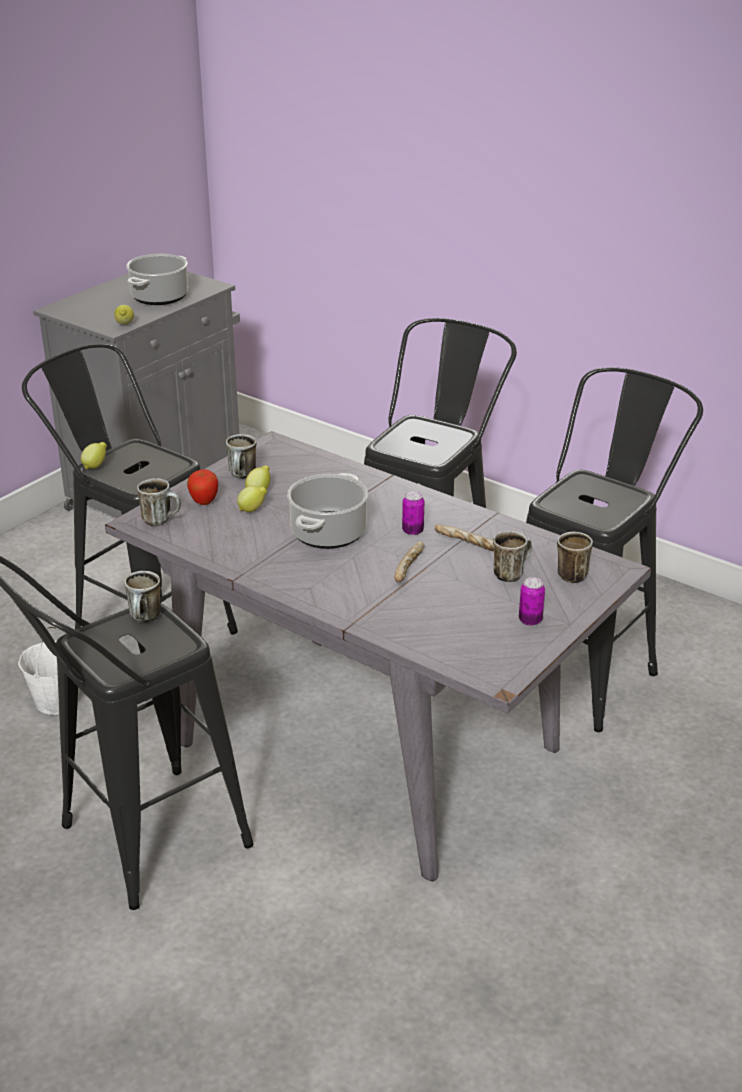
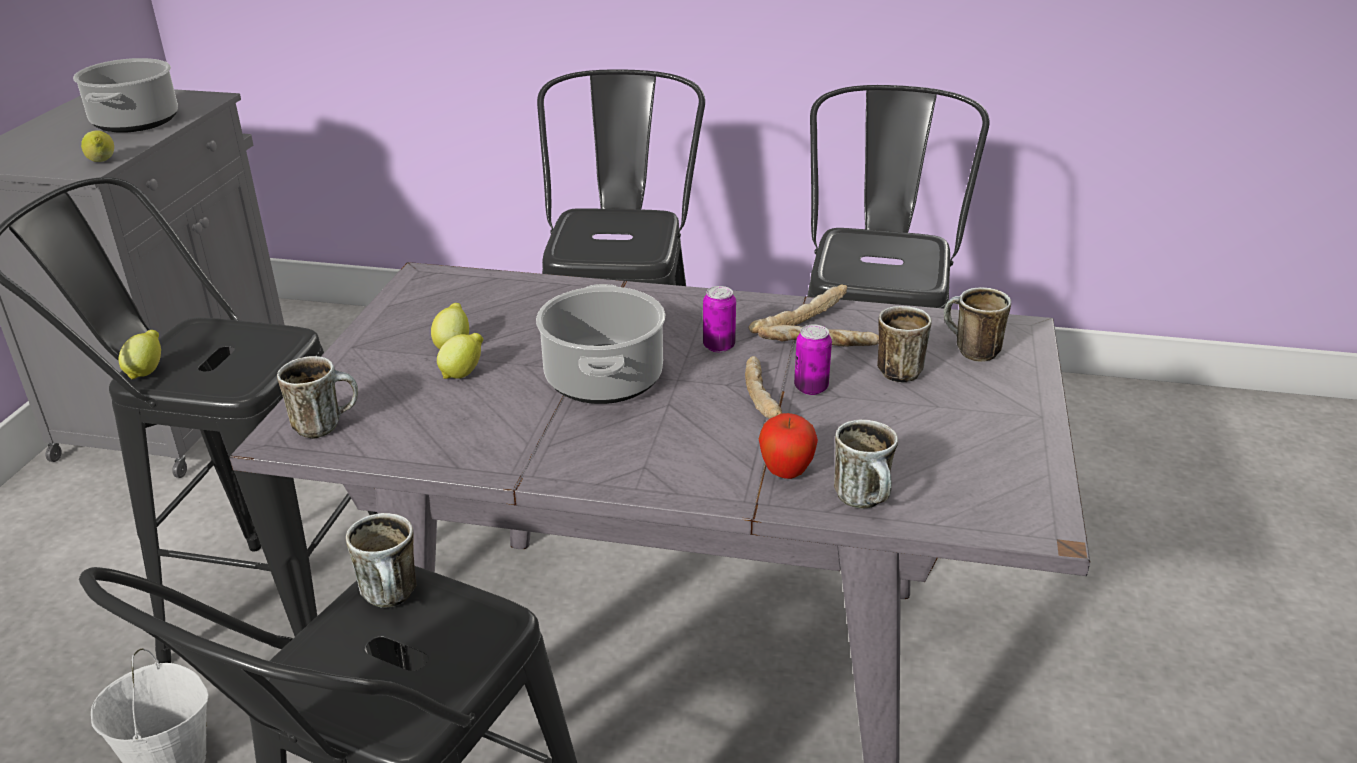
camera: 25 degrees left, 0 degrees up
(204, 502) = (377, 381): apple -> apple (786, 473)
(243, 476) = (411, 330): mug -> mug (866, 502)
(477, 526) = (797, 320): none -> bread
(530, 620) = (989, 426): can -> can (811, 388)

